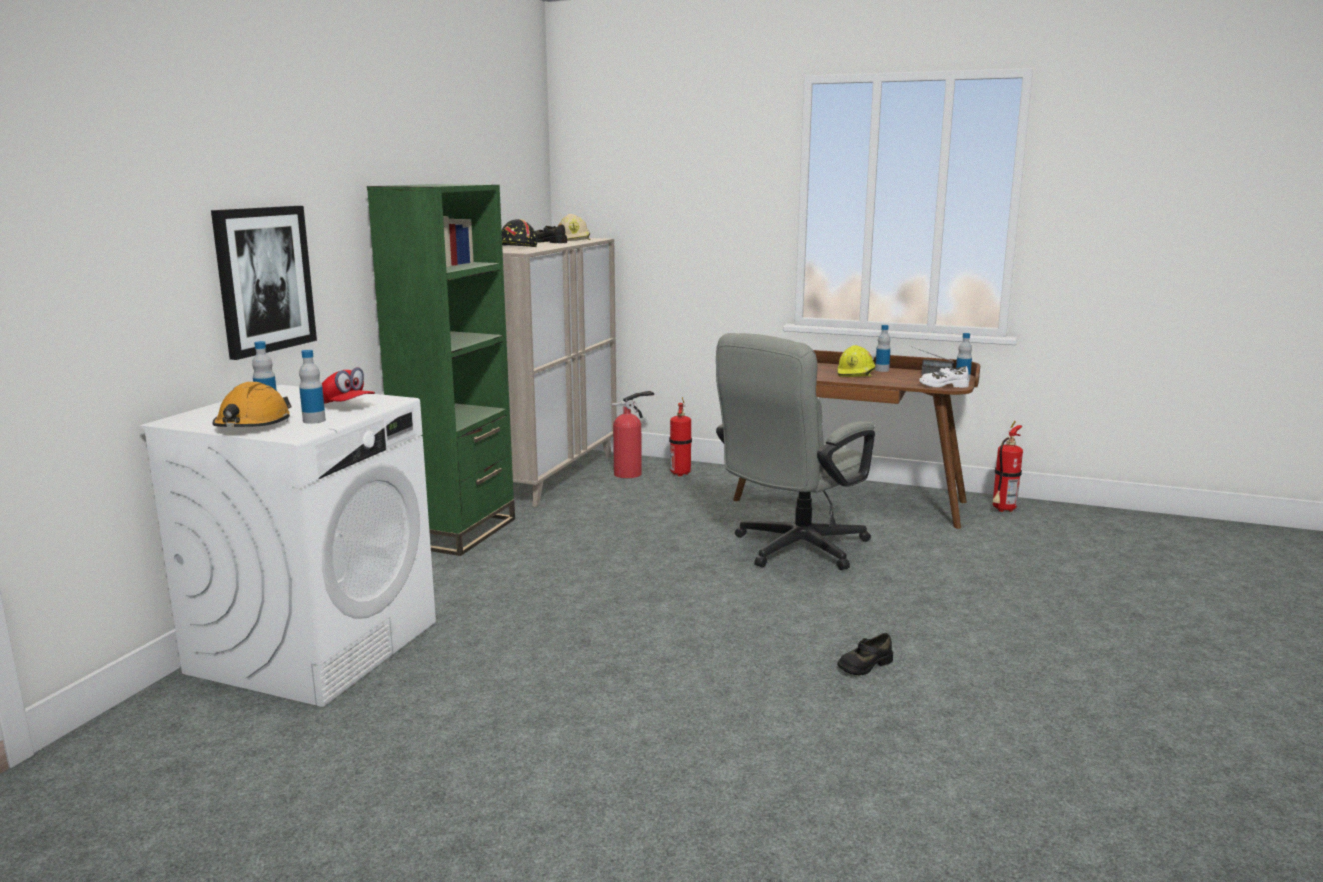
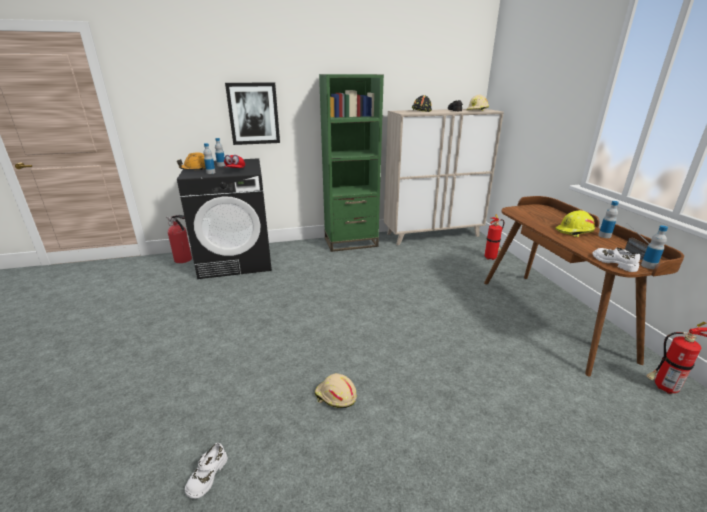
camera: 55 degrees right, 10 degrees up
(316, 646) = (236, 260): white washing machine -> black washing machine
(630, 473) = (468, 248): fire extinguisher -> fire extinguisher (184, 260)
(792, 550) = (448, 322): grey office chair -> none
(864, 665) = (335, 396): black shoe -> beige hard hat
(937, 794) = (207, 475): none -> white shoe

